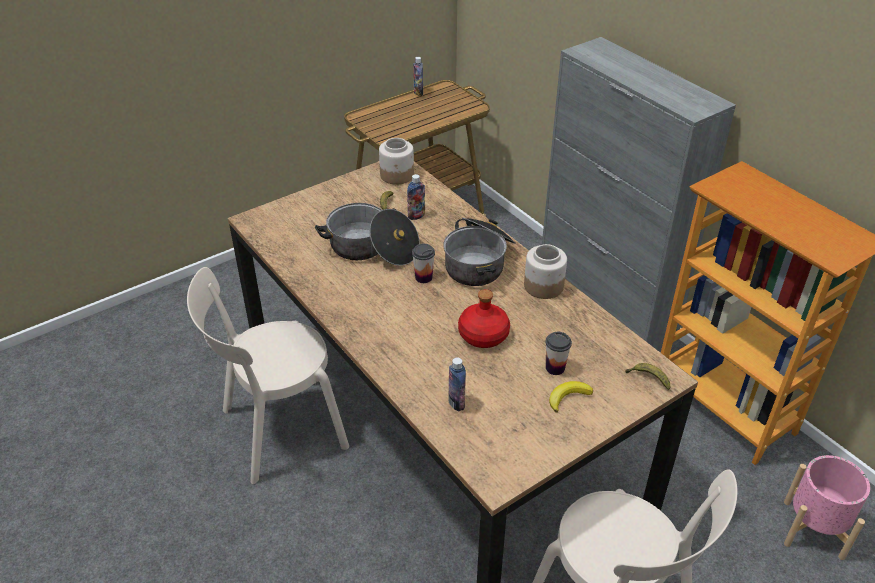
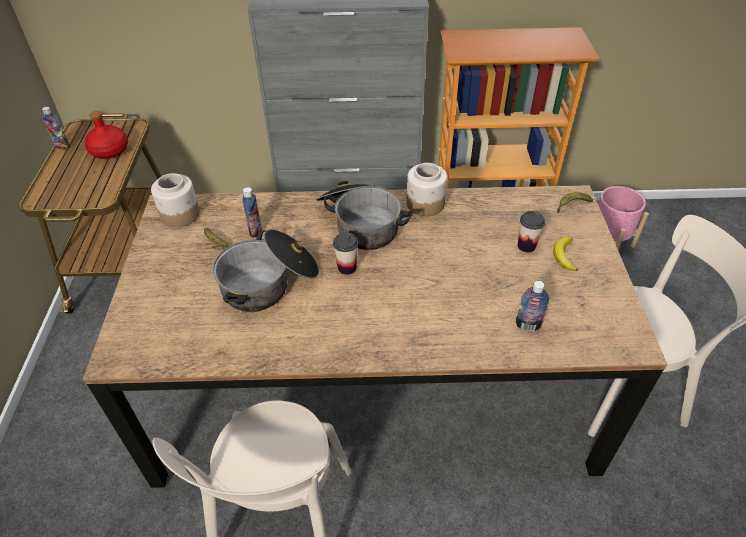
camera: 55 degrees left, 5 degrees up
(482, 335) = (455, 267): red bottle -> red bottle (109, 151)

